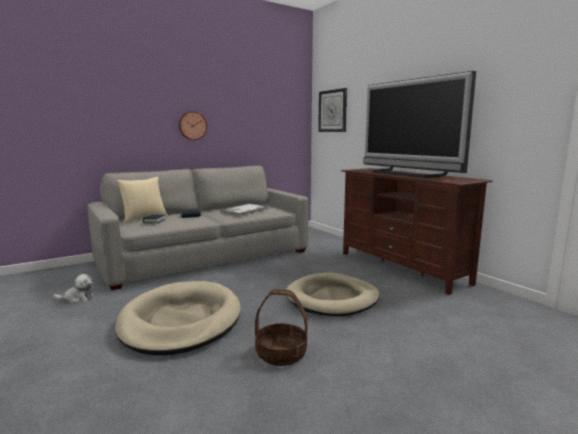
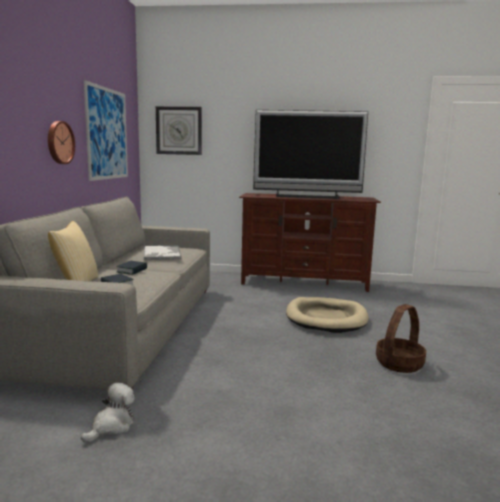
camera: 50 degrees left, 0 degrees up
(181, 321) = (286, 382): beige dog bed -> none
(257, 117) = (107, 134): none -> picture

